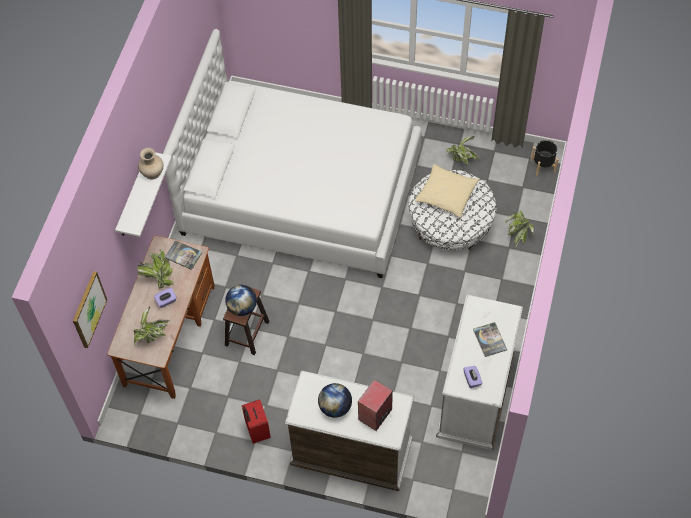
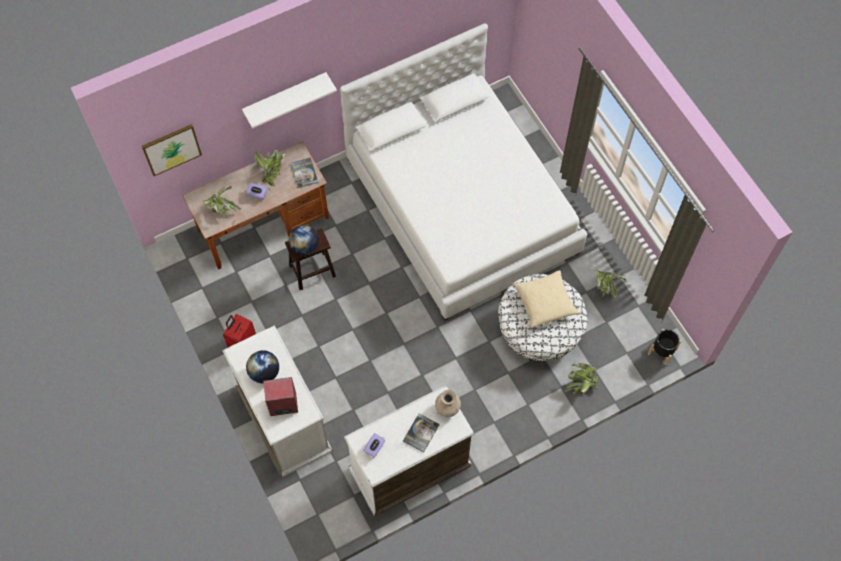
camera: 45 degrees right, 5 degrees up
(152, 172) = (311, 90): beige vase -> beige vase (448, 408)

